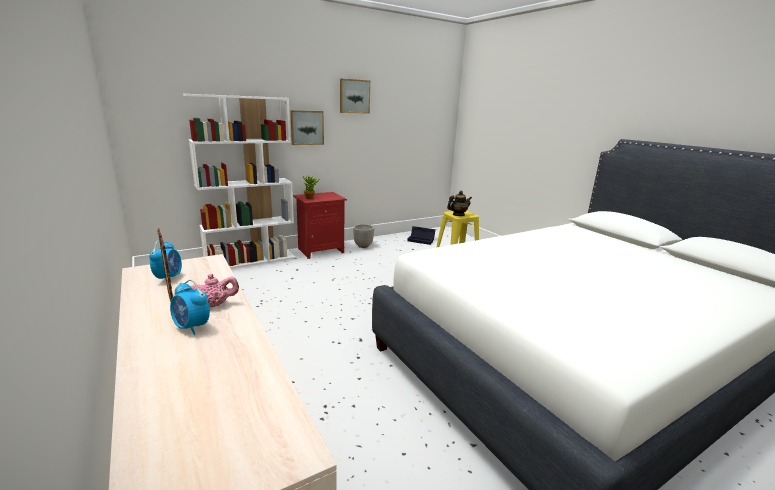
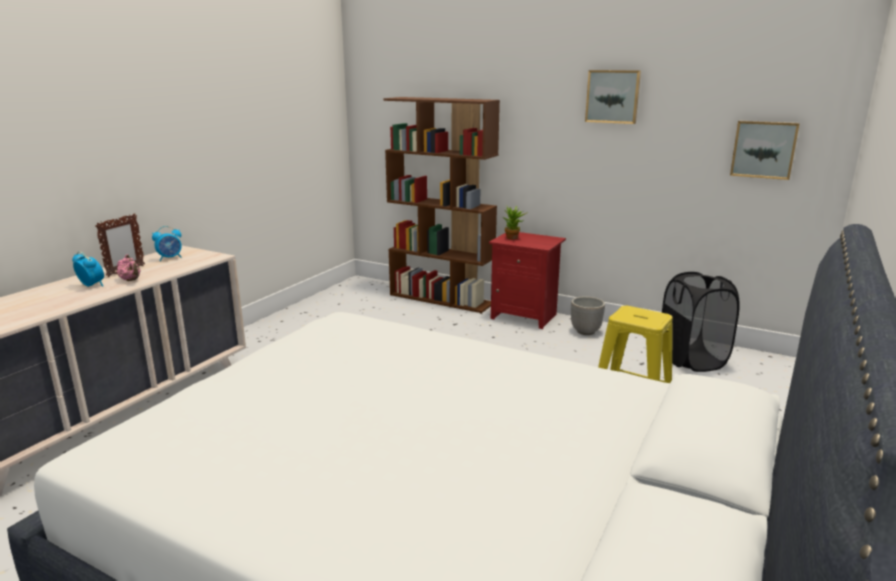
camera: 60 degrees right, 0 degrees up
(192, 327) = (91, 285): alarm clock -> alarm clock turned 120 degrees clockwise
(251, 260) = (442, 299): white bookcase -> brown bookcase
(306, 127) = (535, 141): picture -> picture (764, 149)
(422, 240) = (692, 359): black storage box -> black laundry basket
(458, 215) = (627, 315): teapot -> none

